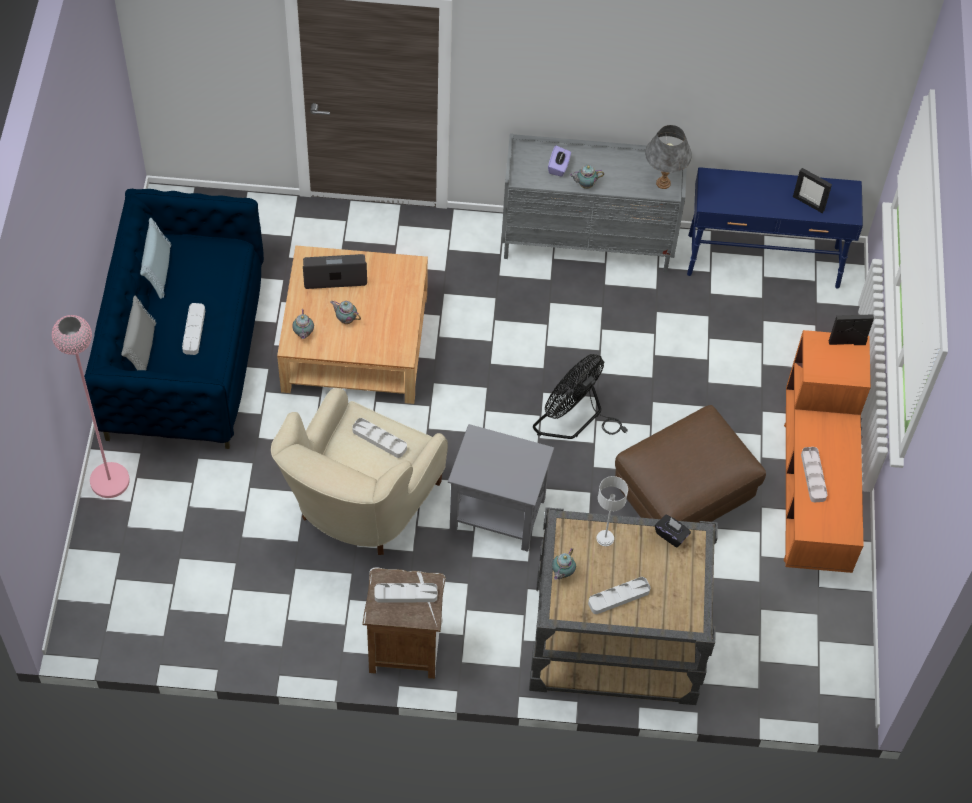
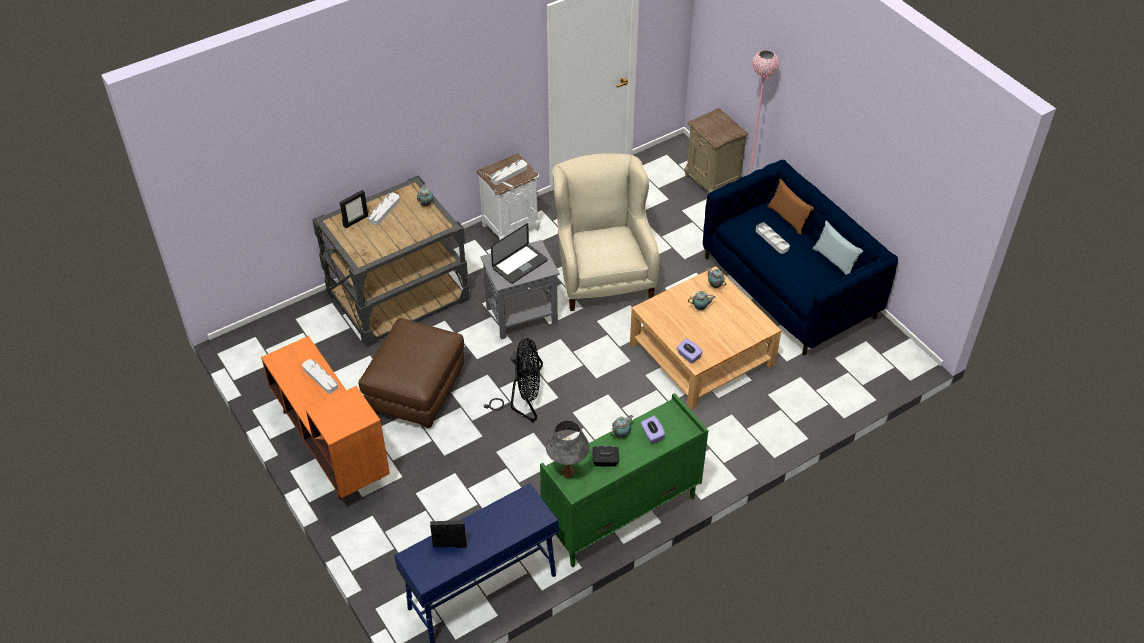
camera: 145 degrees right, 10 degrees down
(104, 546) = (711, 182): none -> beige nightstand
(141, 349) = (788, 218): grey pillow -> brown pillow
(335, 273) = (738, 329): laptop -> laptop (520, 264)
(379, 439) = (607, 253): grey tray -> none
(413, 278) = (688, 356): none -> purple tissue box
(588, 245) = (620, 516): grey cabinet -> green cabinet
(605, 538) = (415, 232): grey table lamp -> none
(671, 535) = (377, 253): black tissue box -> black tissue box (605, 461)
(847, 343) = (342, 429): picture frame -> picture frame (355, 221)

